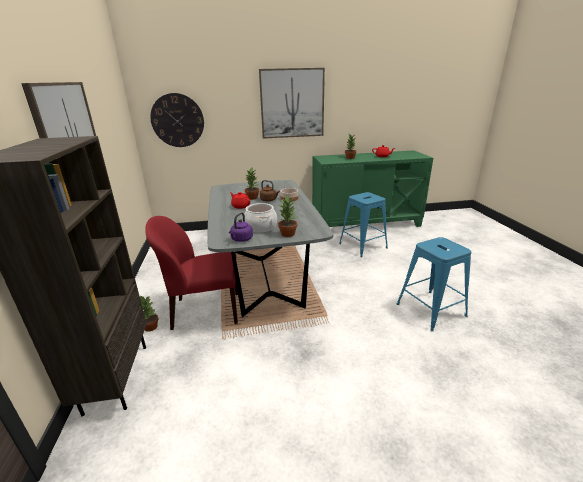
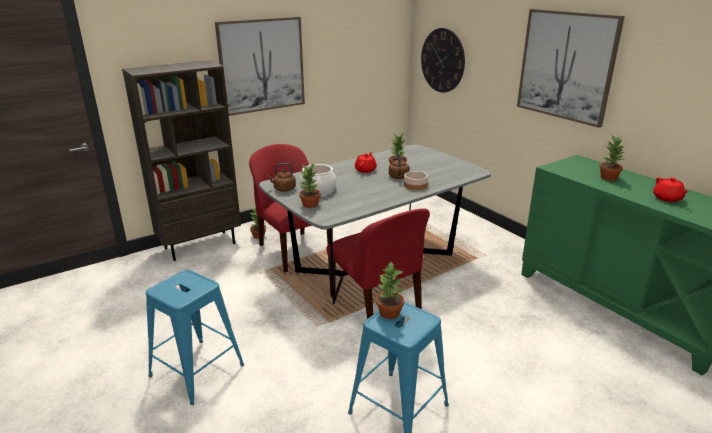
camera: 65 degrees right, 0 degrees up
(241, 239) = (283, 189): purple kettle -> brown kettle
(320, 290) = (376, 306): none -> red chair
(363, 246) = (530, 318): blue stool -> blue stool (196, 370)
(434, 249) = (389, 313): none -> potted plant

